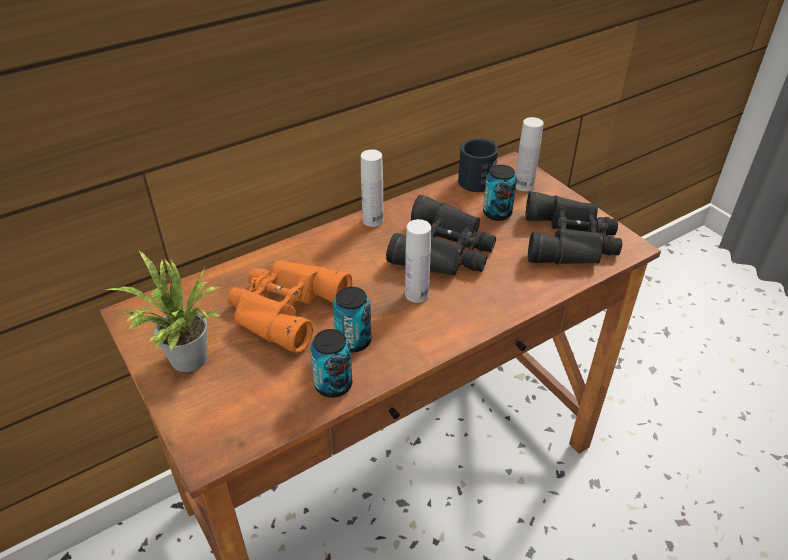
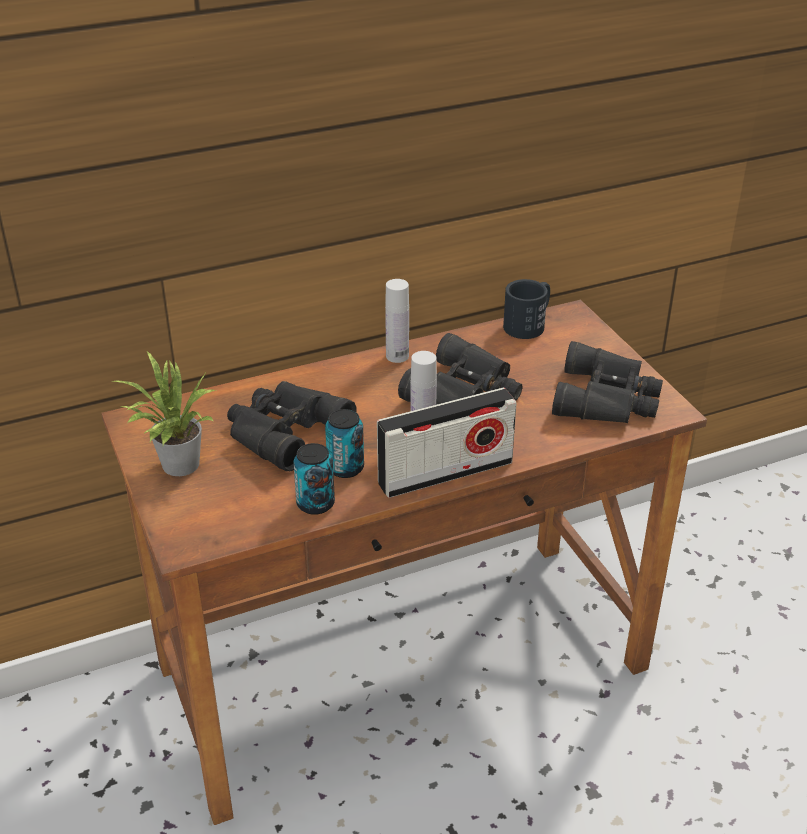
camera: 10 degrees right, 5 degrees down
(283, 308) = (282, 431): orange binoculars -> black binoculars
(449, 334) = (445, 473): none -> radio
(497, 213) = (536, 363): can -> none
(524, 185) = (576, 337): white bottle -> none

